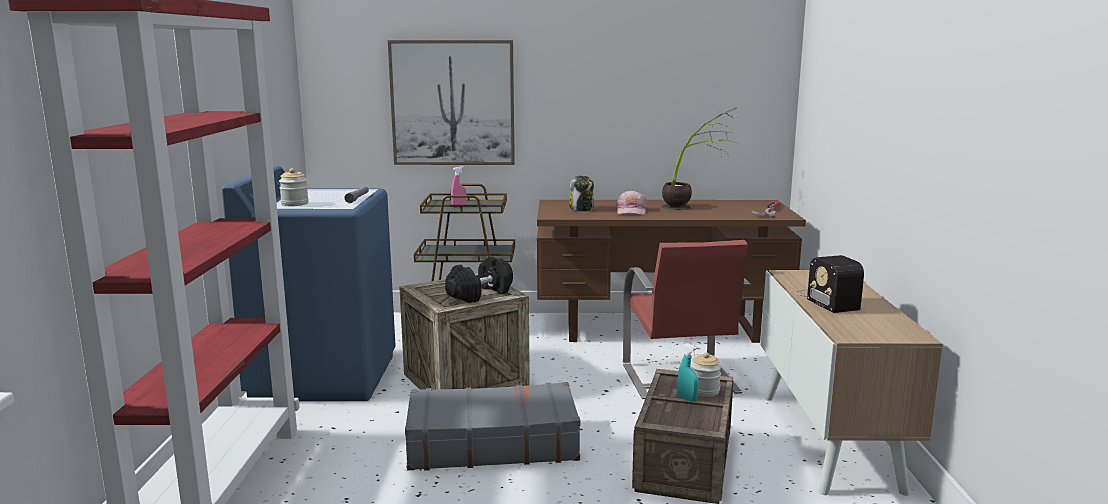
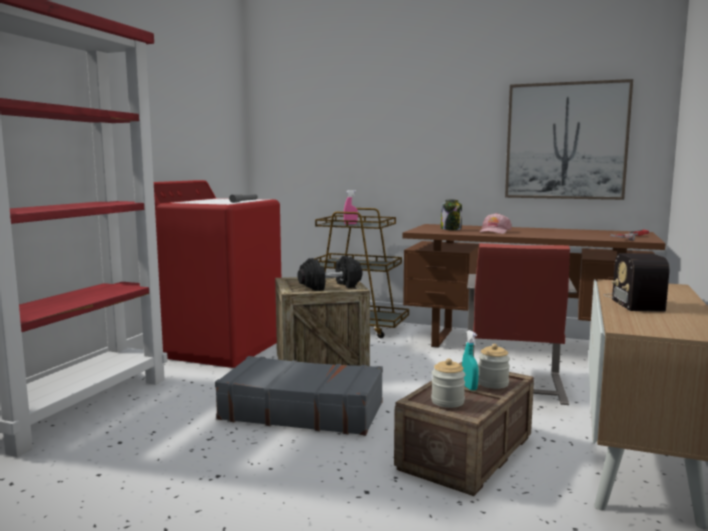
camera: 20 degrees right, 5 degrees down
(295, 204) = (193, 202): jar -> jar (447, 401)
(324, 376) = (218, 347): blue washing machine -> red washing machine
(452, 103) = (357, 141): picture -> picture (566, 141)
(693, 207) = (558, 232): potted plant -> none

